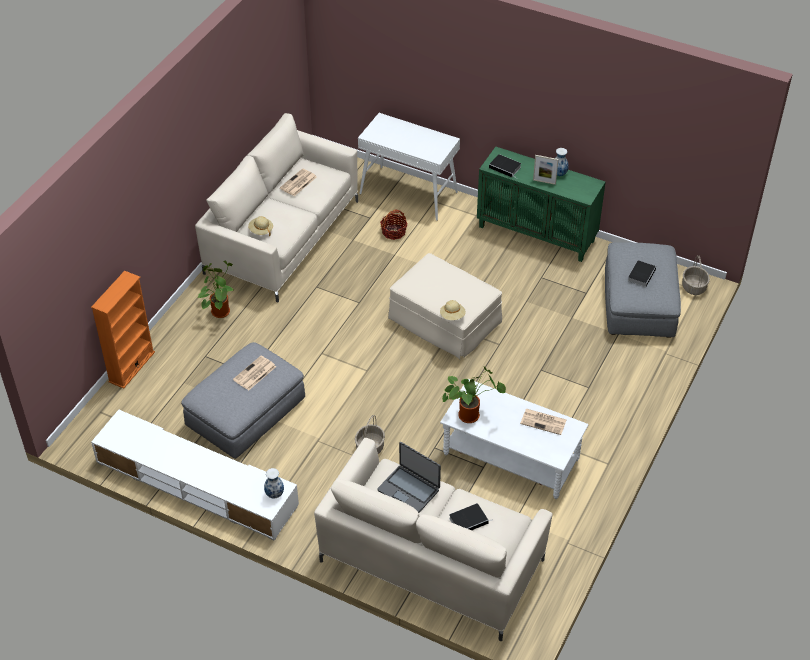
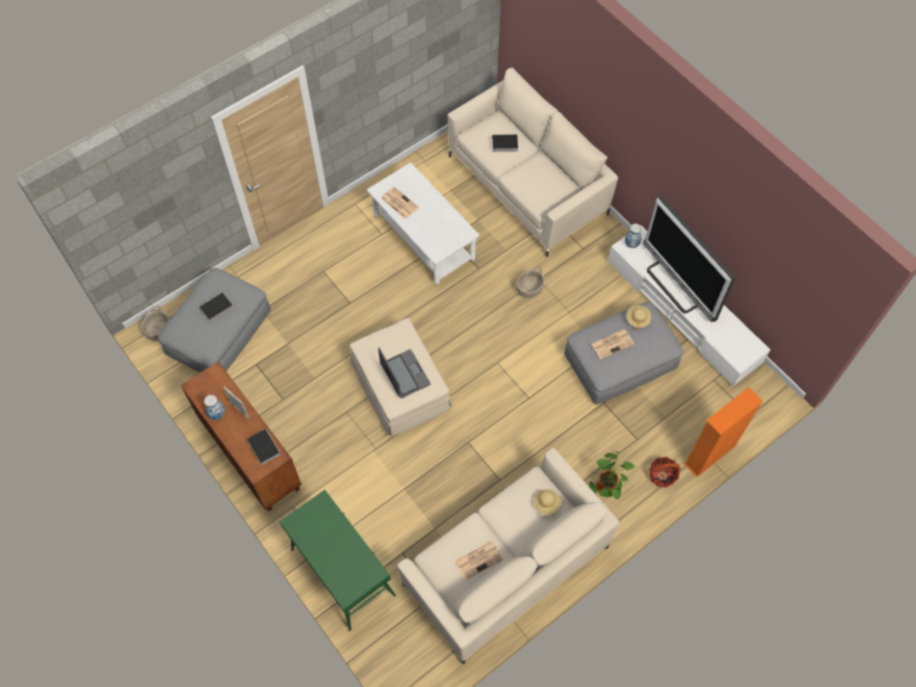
camera: 155 degrees left, 15 degrees up
(210, 468) = (675, 285): none -> television
(393, 232) = (388, 521): basket -> basket (662, 475)
(409, 193) = (342, 572): white console table -> green console table
(409, 490) = (535, 182): laptop -> laptop (404, 374)
(452, 316) = (411, 330): beige hat -> beige hat (637, 319)
(470, 414) = (452, 230): potted plant -> none
(537, 233) = (249, 454): green cabinet -> brown cabinet

